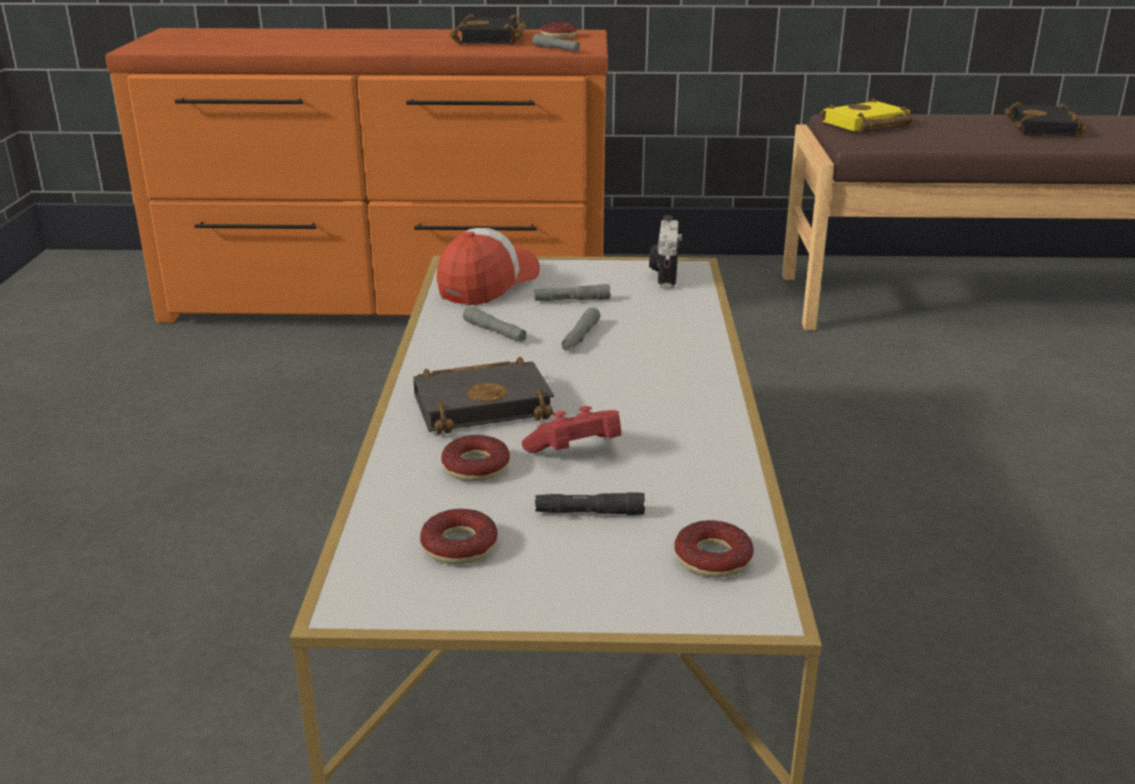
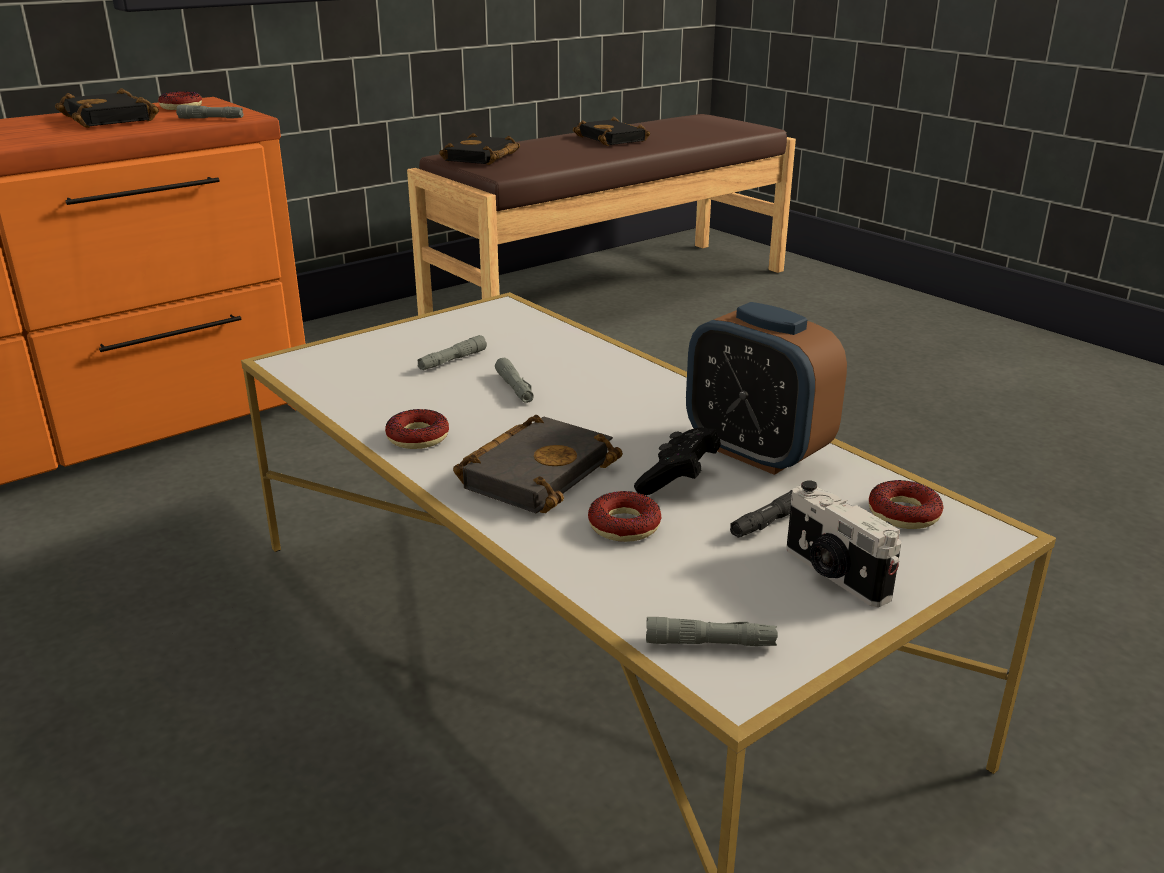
camera: 40 degrees left, 0 degrees up
(459, 546) = (728, 593): donut -> donut (418, 437)
(488, 284) = (349, 369): cap -> none
(495, 332) = (432, 408): grey flashlight -> grey flashlight (710, 642)
(576, 452) = (678, 479): red game controller -> black game controller
(664, 274) = (492, 316): camera -> camera (833, 575)
(680, 457) = (756, 452): none -> alarm clock
(866, 125) = (482, 157): yellow book -> black book

